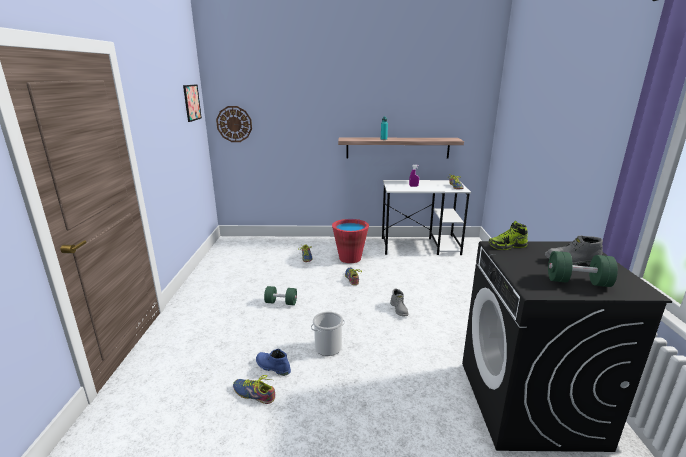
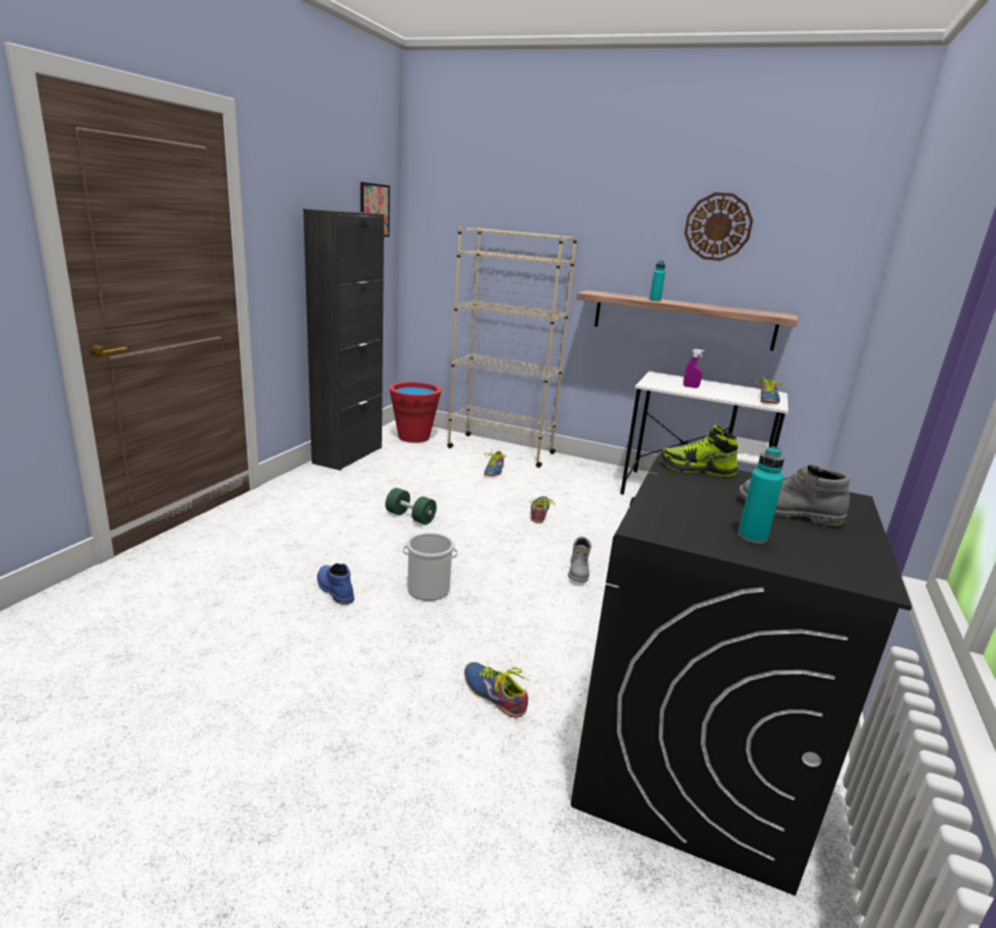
camera: 20 degrees right, 0 degrees up
(208, 270) = (348, 455): none -> black cabinet
(234, 124) = (436, 251): wall clock -> wall clock (718, 227)
(254, 394) = (285, 613): shoe -> shoe (494, 694)
(300, 243) = (500, 450): none -> beige bookcase
(350, 258) = (559, 486): red bucket -> red bucket (414, 437)
(577, 282) = (752, 537): green dumbbell -> turquoise bottle

